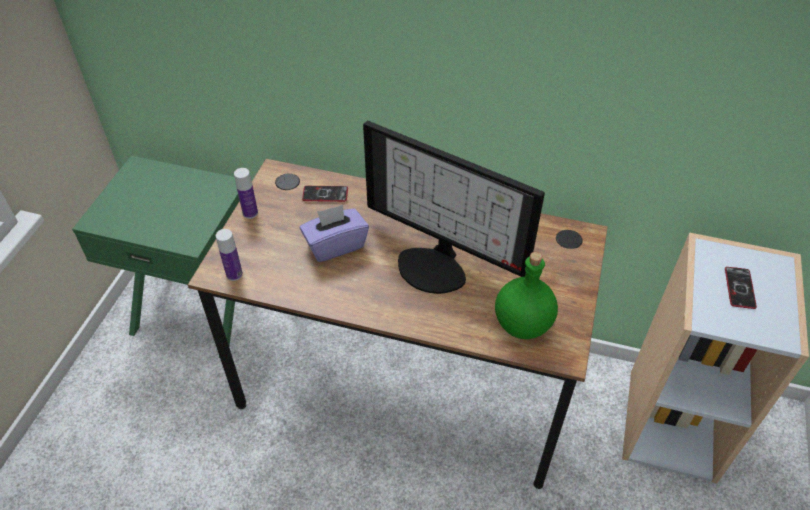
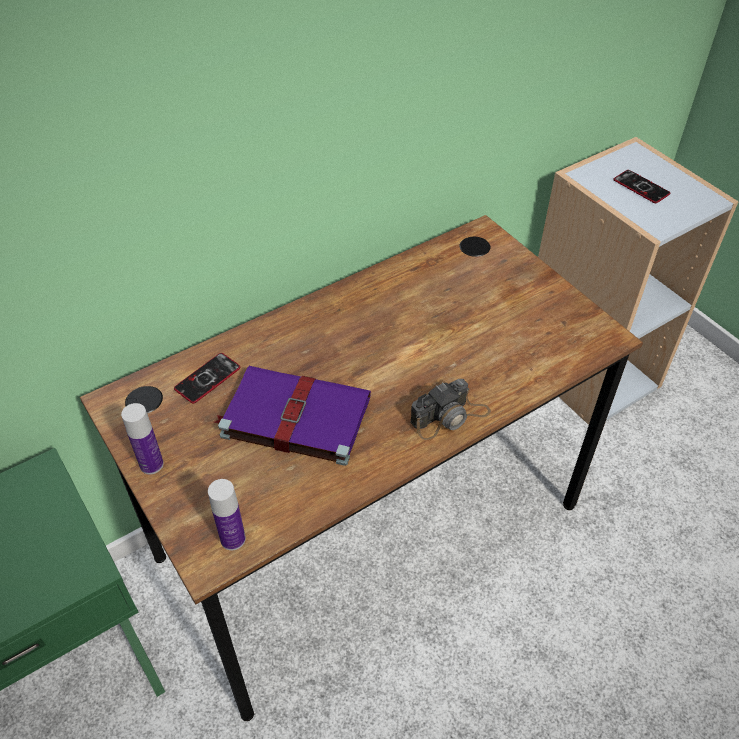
camera: 50 degrees left, 0 degrees up
(335, 245) = (293, 416): purple tissue box -> purple book
(406, 313) = (450, 417): none -> camera
(436, 265) = (410, 354): monitor -> none
(522, 323) = (544, 341): green bottle -> none

